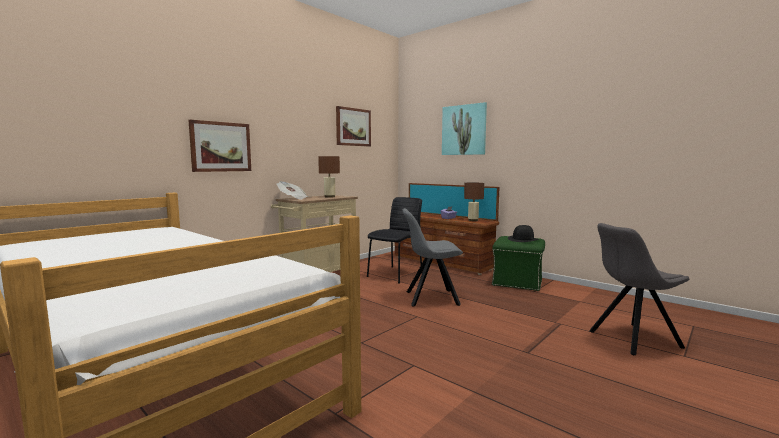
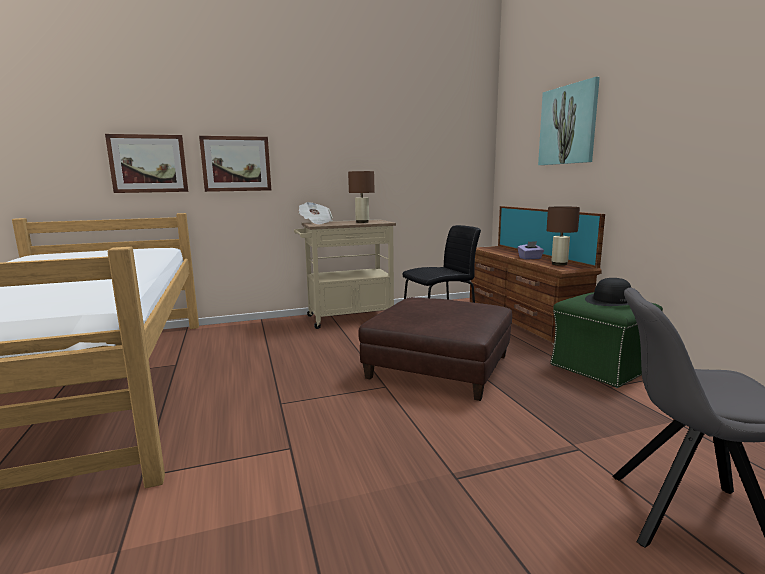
camera: 30 degrees right, 5 degrees up
(353, 127) = (417, 132): picture -> picture (148, 164)
(431, 298) = (438, 366): grey chair -> brown ottoman

